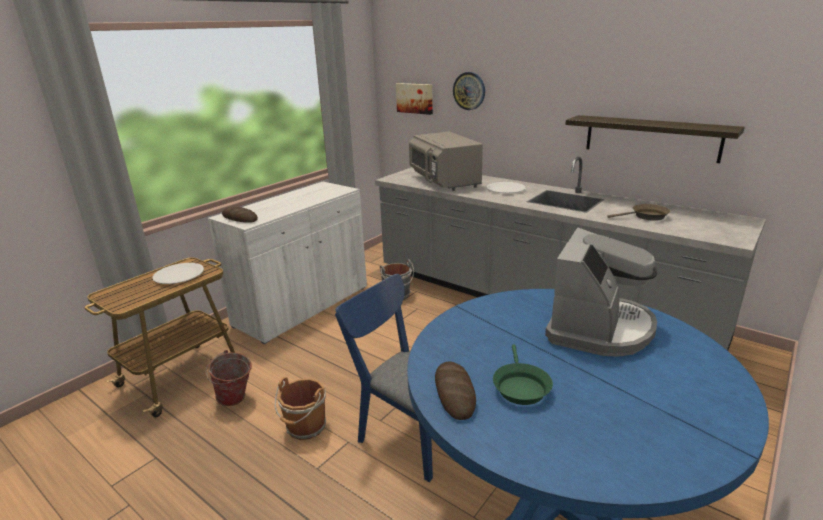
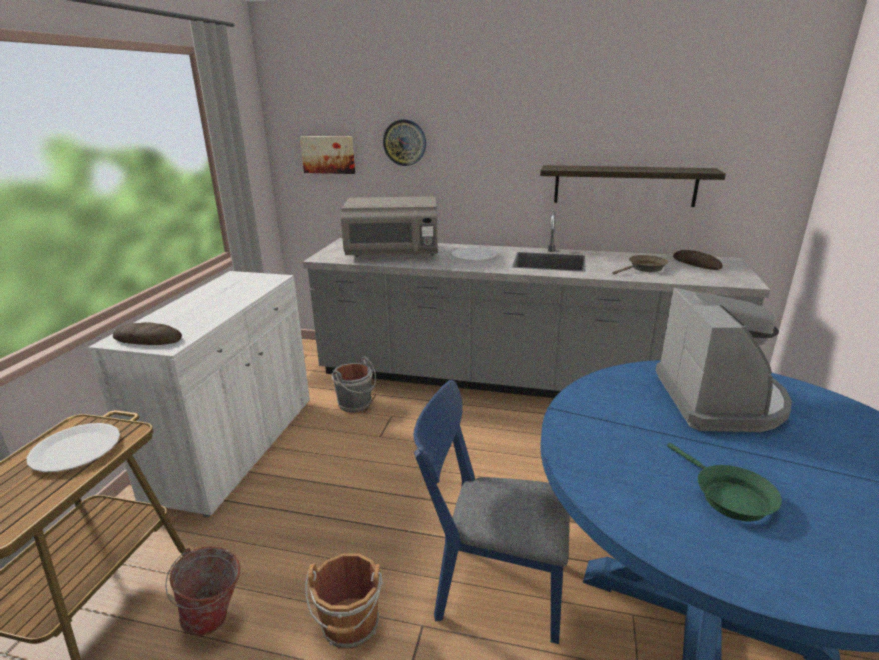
camera: 25 degrees left, 0 degrees up
(444, 181) = (393, 254): grey microwave -> grey microwave turned 45 degrees counterclockwise
(454, 393) = (672, 529): bread -> bread (696, 263)

